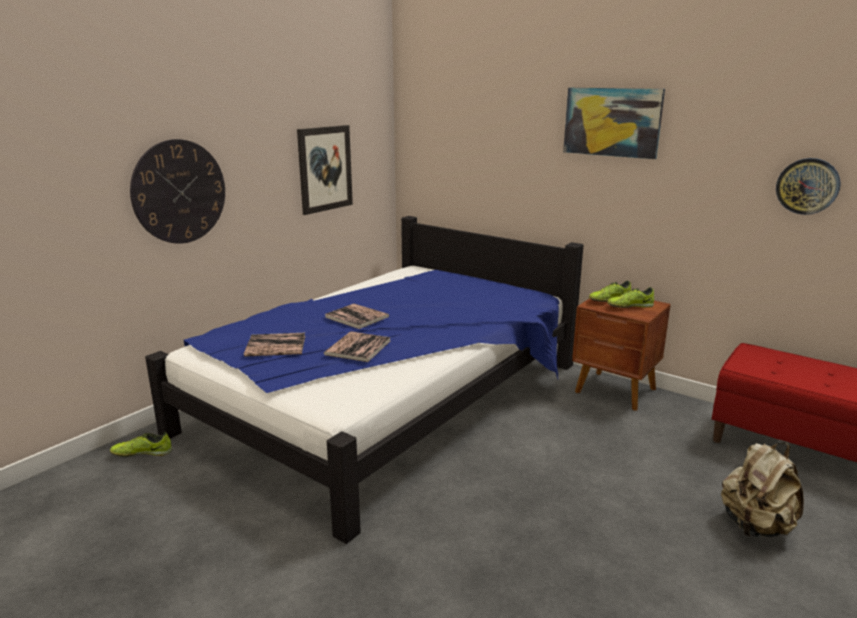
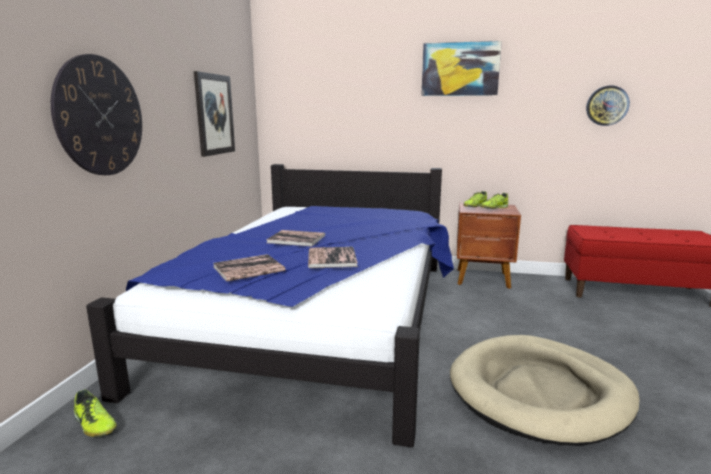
camera: 25 degrees left, 5 degrees down
(142, 453) = (95, 425): shoe -> shoe turned 105 degrees counterclockwise
(520, 534) = (539, 392): none -> beige dog bed
(755, 526) = (666, 342): beige backpack -> none

